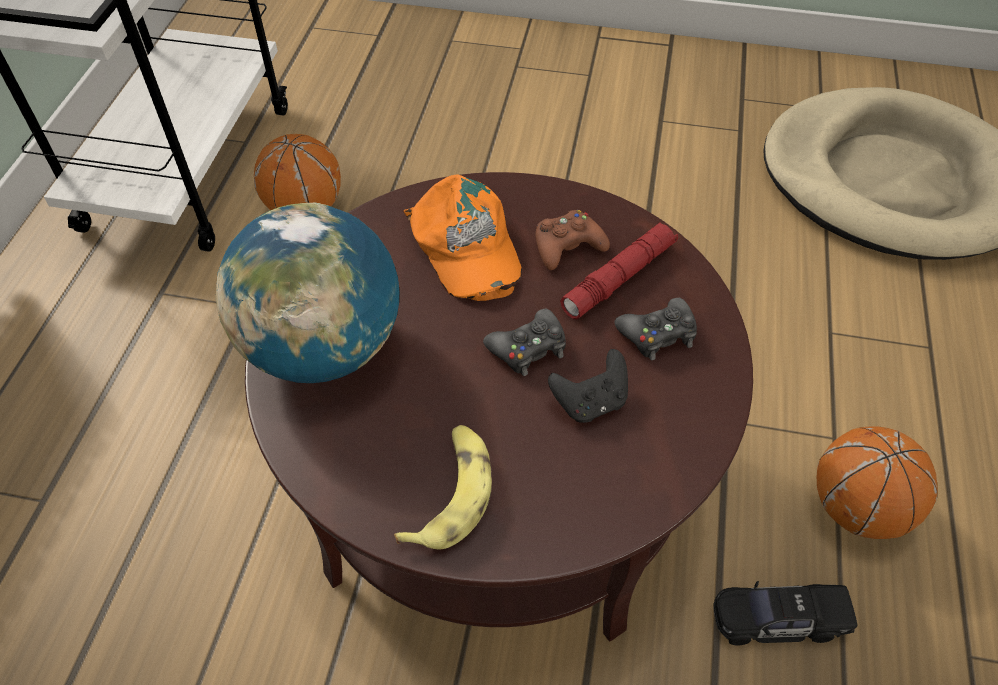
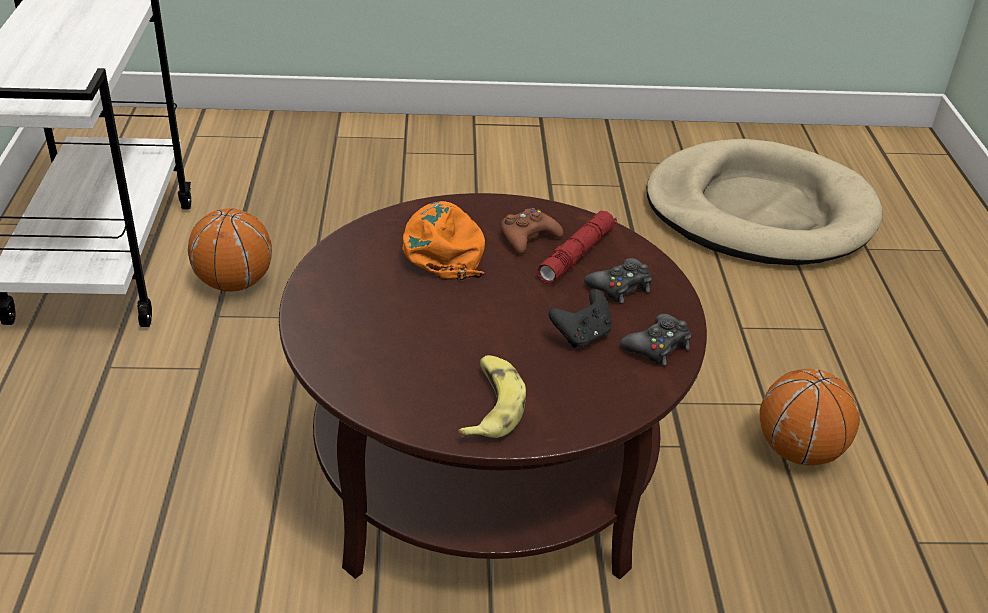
camera: 15 degrees left, 15 degrees down
(324, 348) = (348, 325): globe -> none
(465, 247) = (443, 246): orange cap -> orange cap turned 150 degrees counterclockwise
(528, 348) = (520, 307): black game controller -> black game controller (657, 347)
(777, 619) = (756, 541): black toy car -> none

